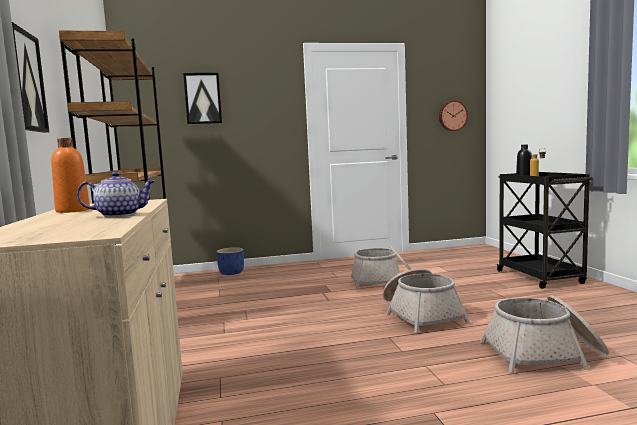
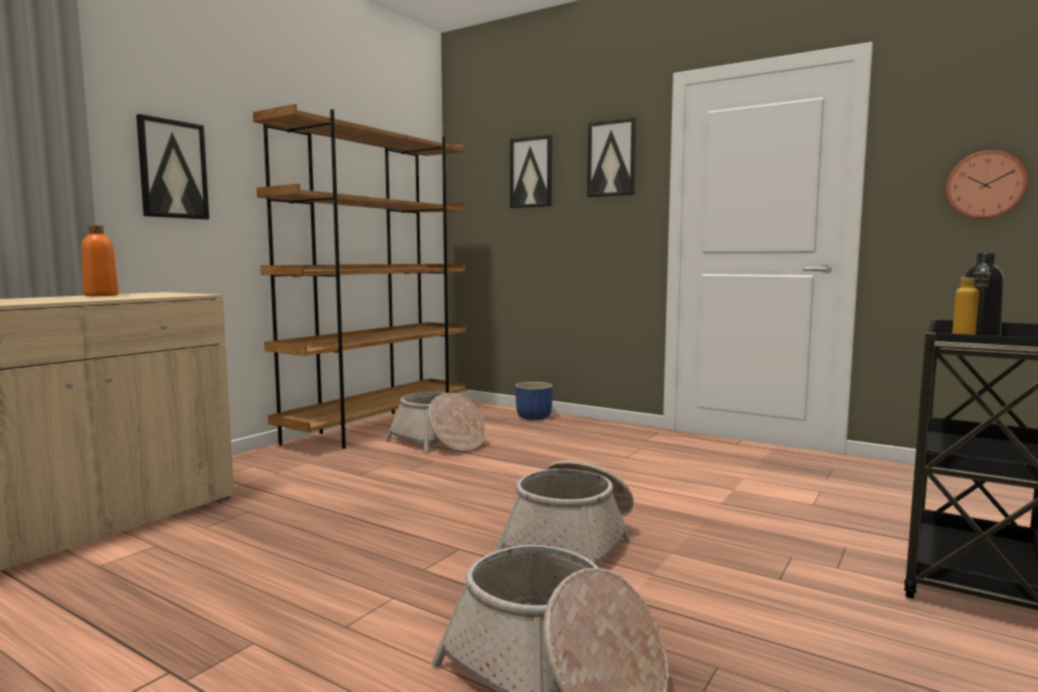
camera: 45 degrees right, 0 degrees up
(120, 215) = (52, 300): teapot -> none
(266, 92) = (612, 158): none -> picture
(384, 282) = (663, 484): basket -> basket (438, 443)

